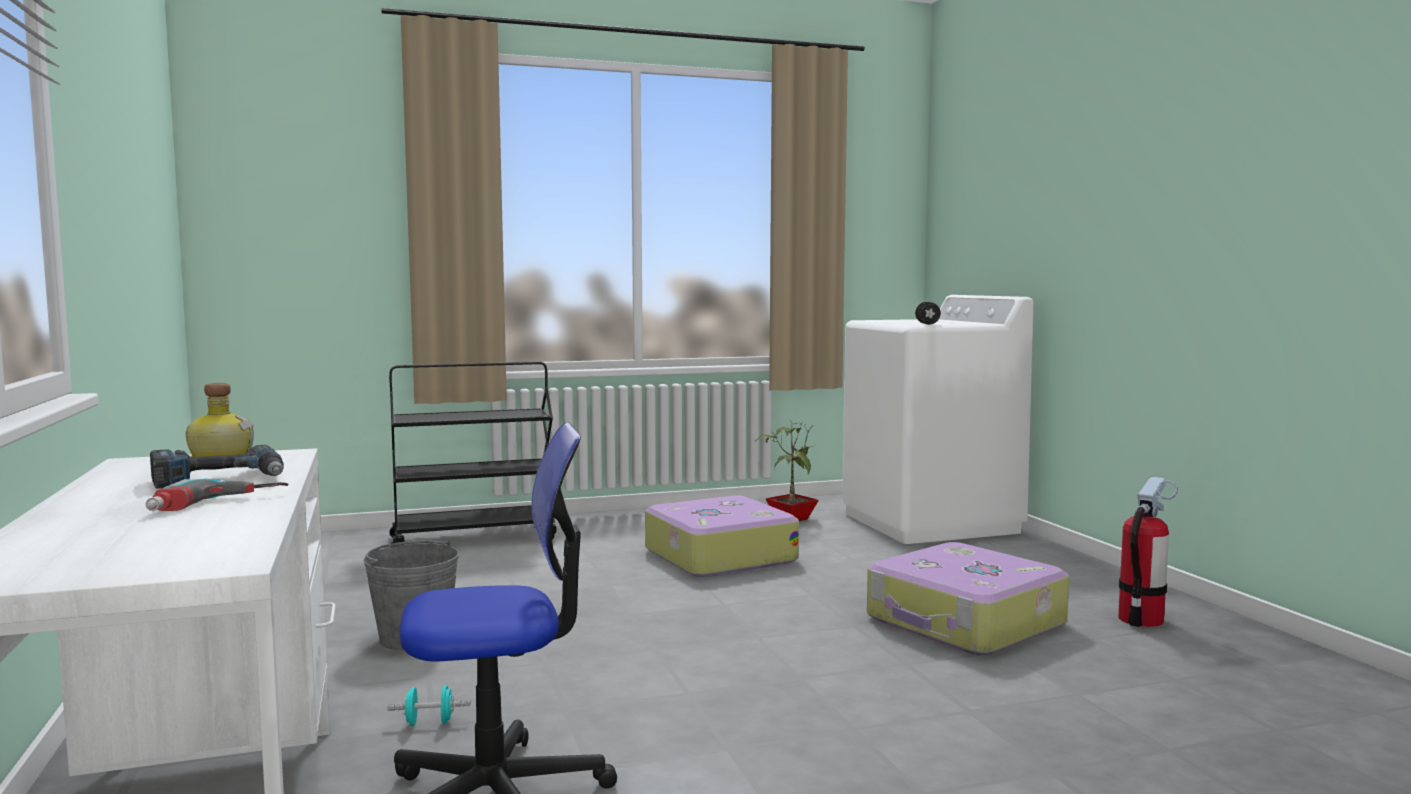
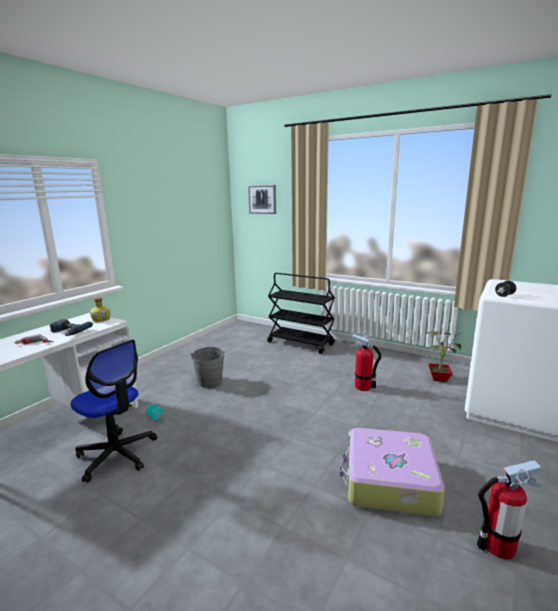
camera: 50 degrees right, 10 degrees up
(297, 186) = (262, 199): none -> picture
(718, 555) = (363, 386): suitcase -> fire extinguisher

